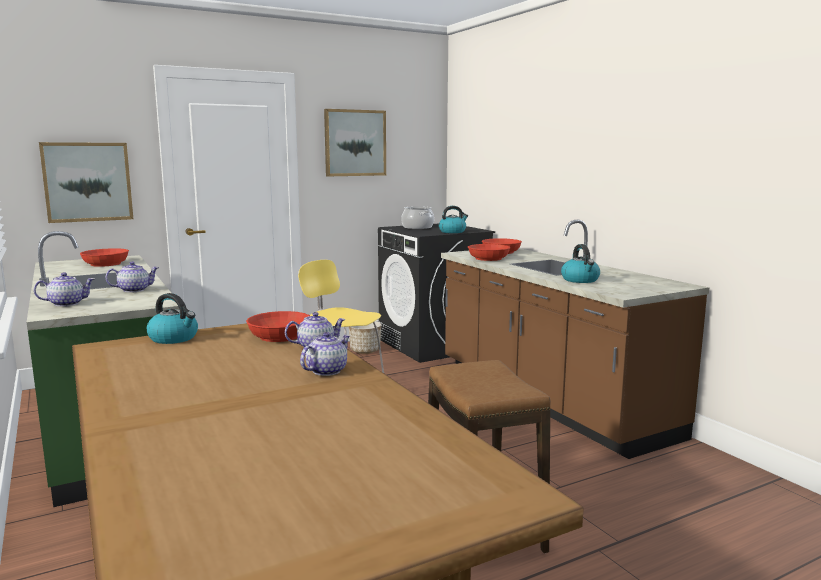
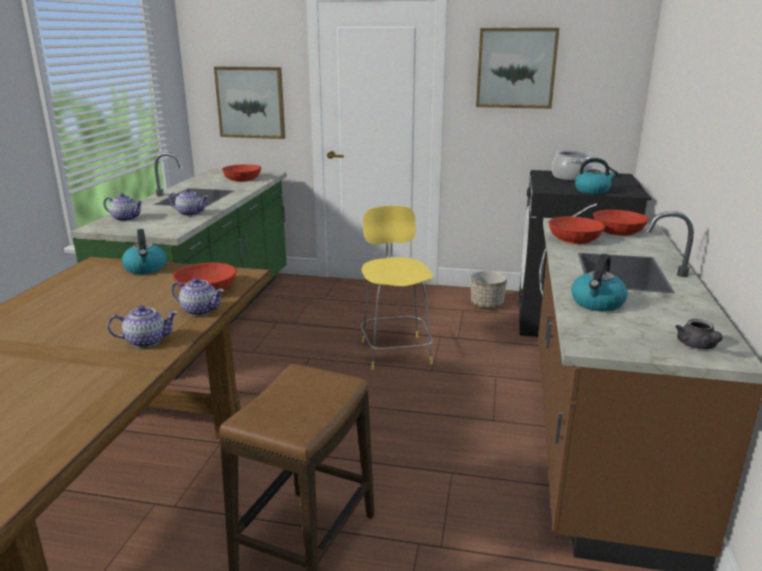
camera: 40 degrees right, 10 degrees up
(663, 285) = (697, 346): none -> grey teapot

